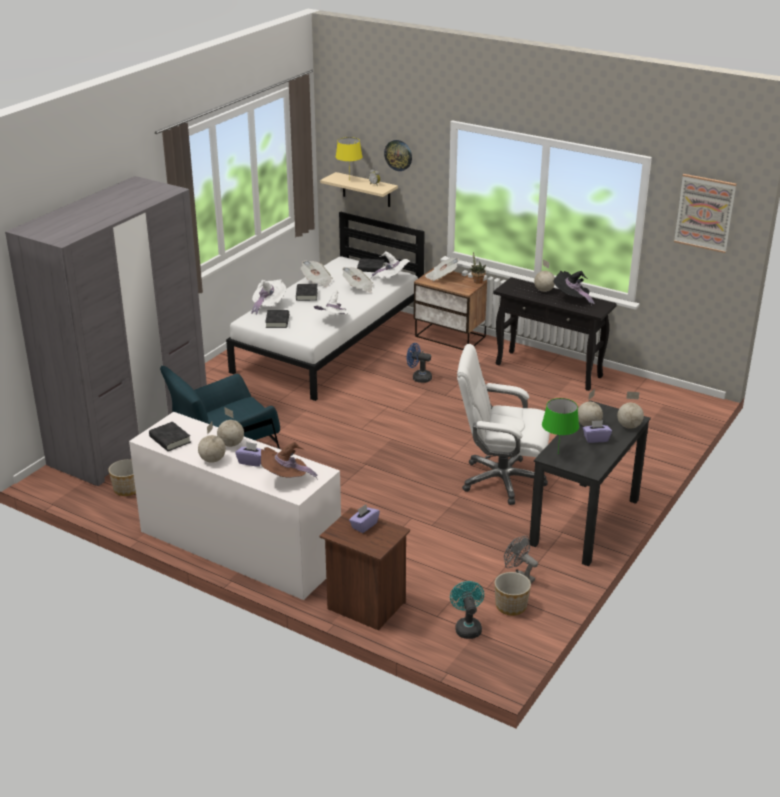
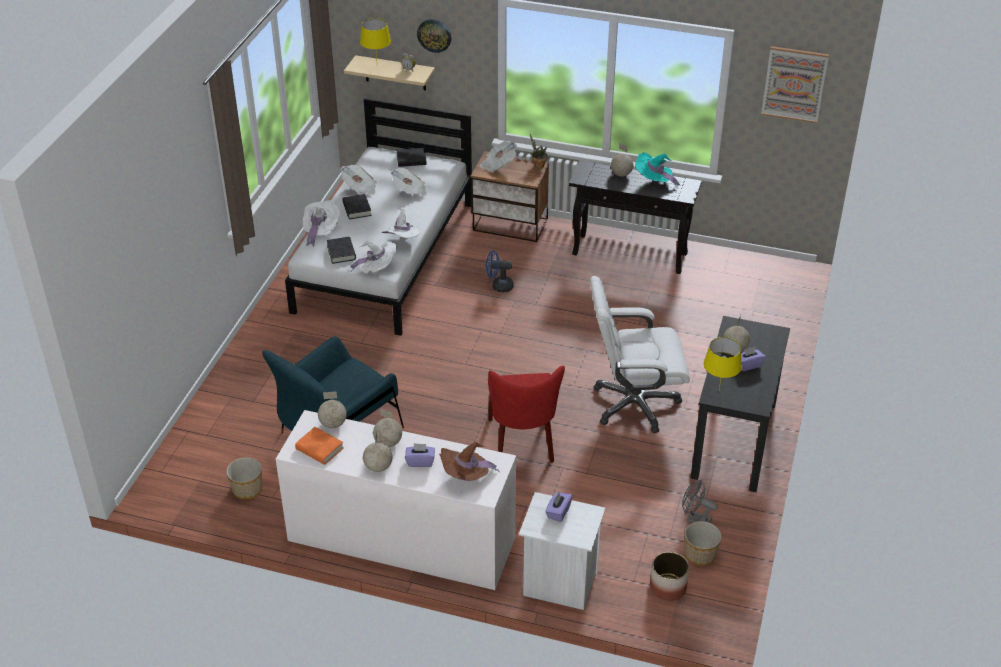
camera: 15 degrees left, 10 degrees up
(130, 437) = (219, 420): grey wardrobe -> none
(170, 440) = (319, 449): black book -> orange book
(365, 606) = (559, 584): brown nightstand -> white nightstand
(384, 494) = (523, 444): none -> red chair
(392, 279) = (442, 173): white hat -> white hat (377, 269)
(467, 627) = (667, 587): turquoise fan -> planter
(557, 453) = (718, 390): green table lamp -> yellow table lamp
(571, 298) = (654, 181): black hat -> turquoise hat
(628, 426) = (773, 343): globe -> globe (332, 424)

